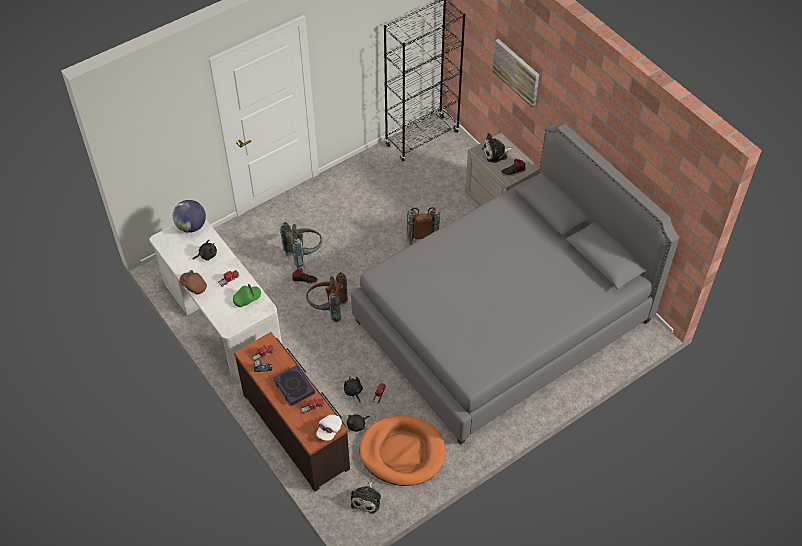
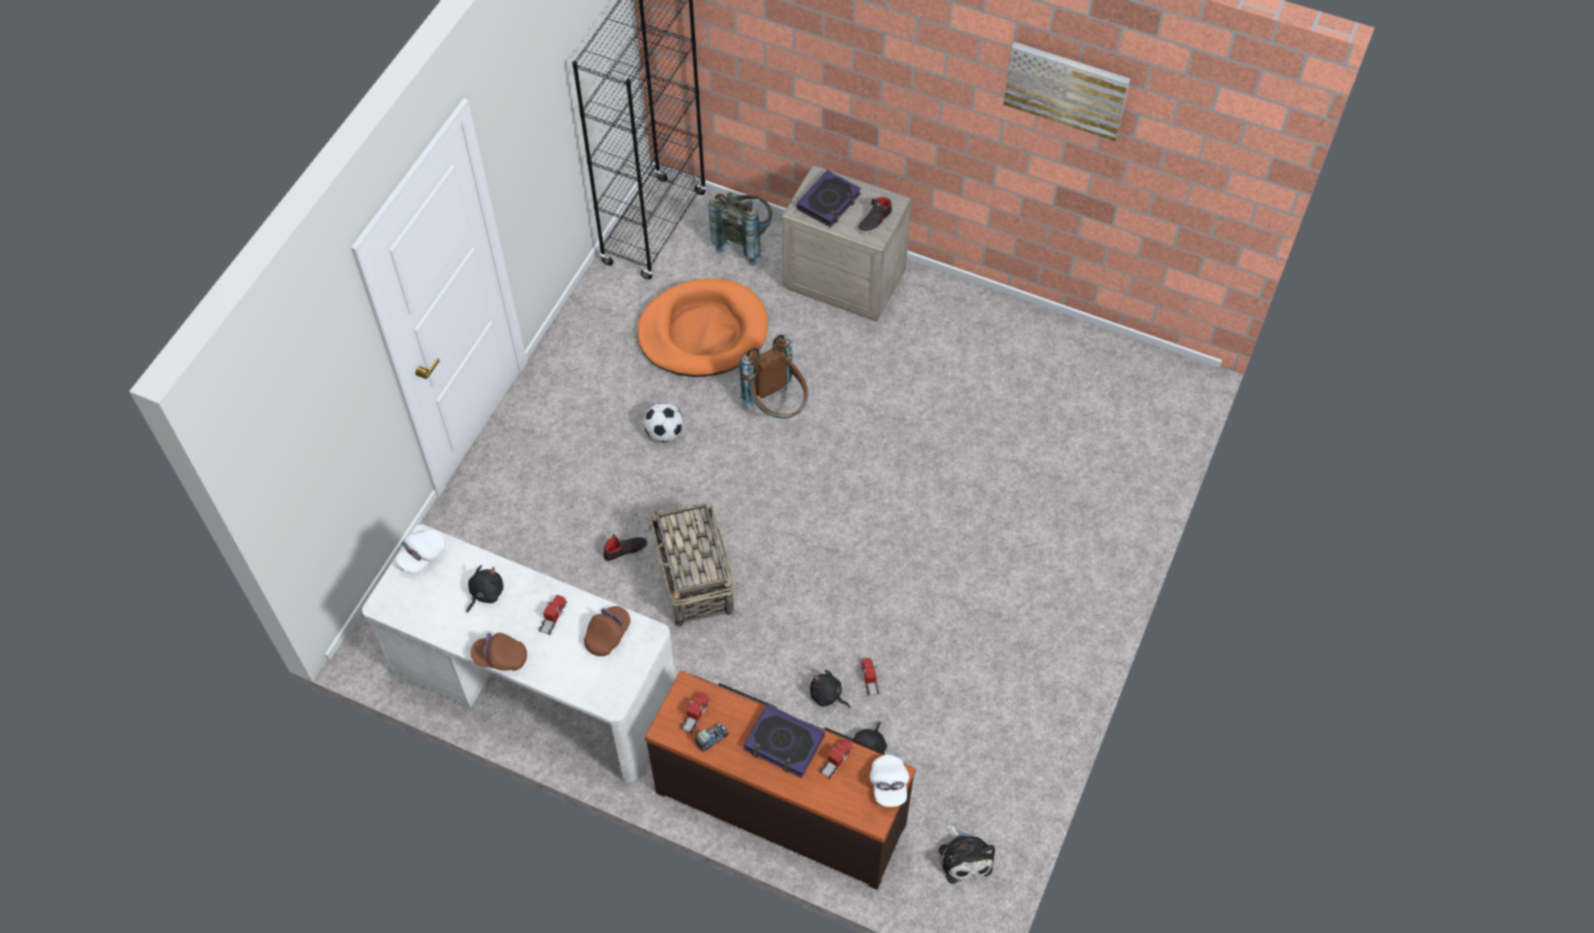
camera: 30 degrees left, 5 degrees up
(191, 226) = (423, 556): globe -> white cap
(247, 299) = (608, 635): green cap -> brown cap
(304, 255) = (596, 509): grey backpack -> grey backpack (744, 241)
(327, 308) = (694, 580): brown backpack -> basket
(360, 235) = (664, 433): none -> football
(402, 452) = (966, 752): orange dog bed -> orange dog bed (703, 332)
(496, 153) = (829, 202): plush toy -> book
(502, 321) = (974, 467): grey bed -> none
(517, 72) = (826, 55): picture -> picture (1066, 89)

